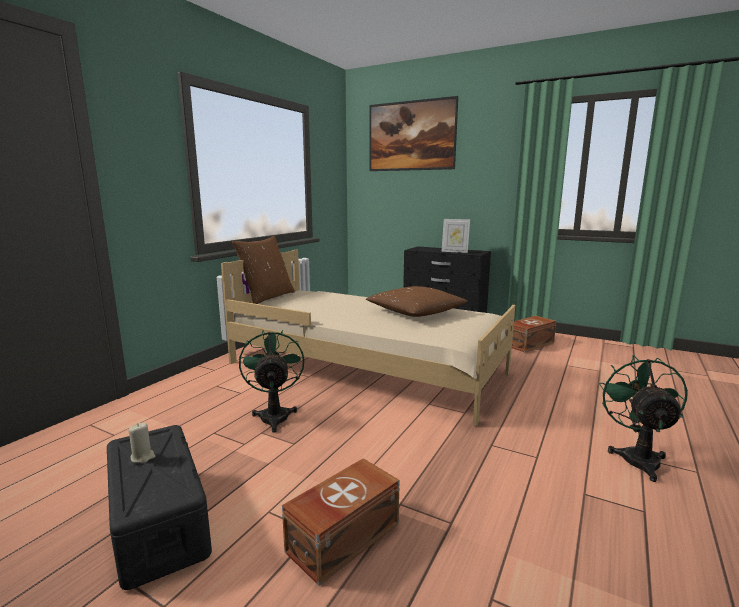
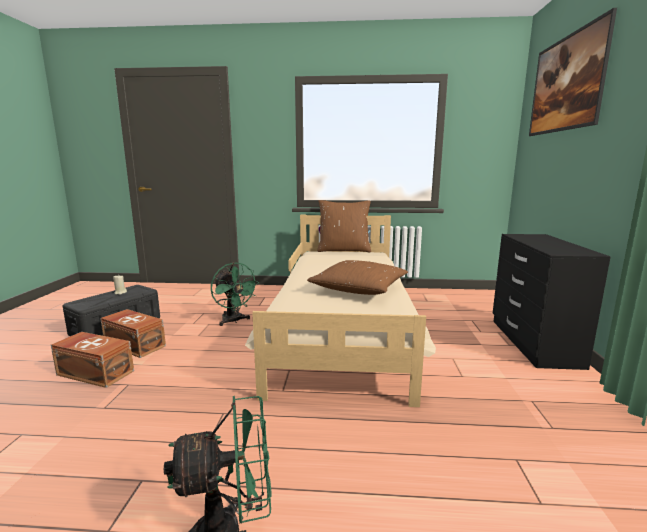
camera: 65 degrees right, 0 degrees up
(274, 415) = (234, 321): green fan -> green fan turned 90 degrees clockwise
(454, 251) = (544, 245): picture frame -> none
(528, 344) = (559, 414): brown storage box -> brown storage box (135, 344)

